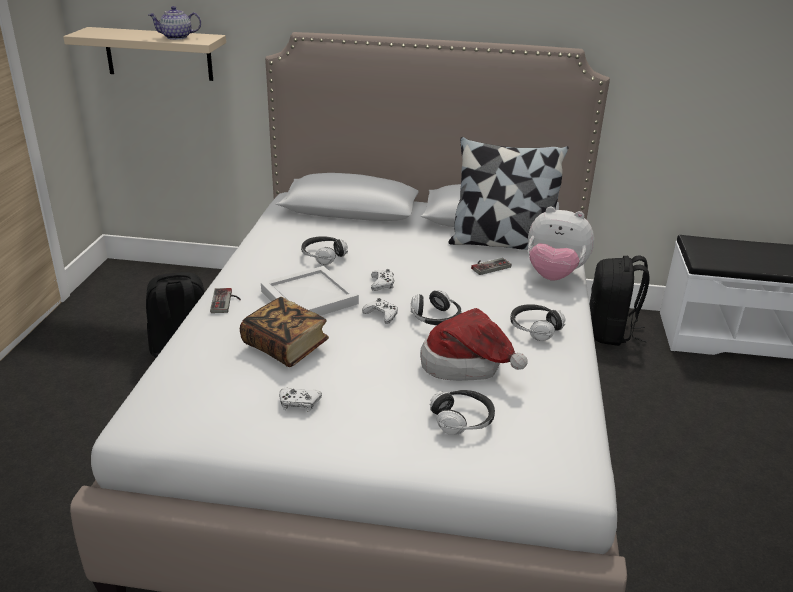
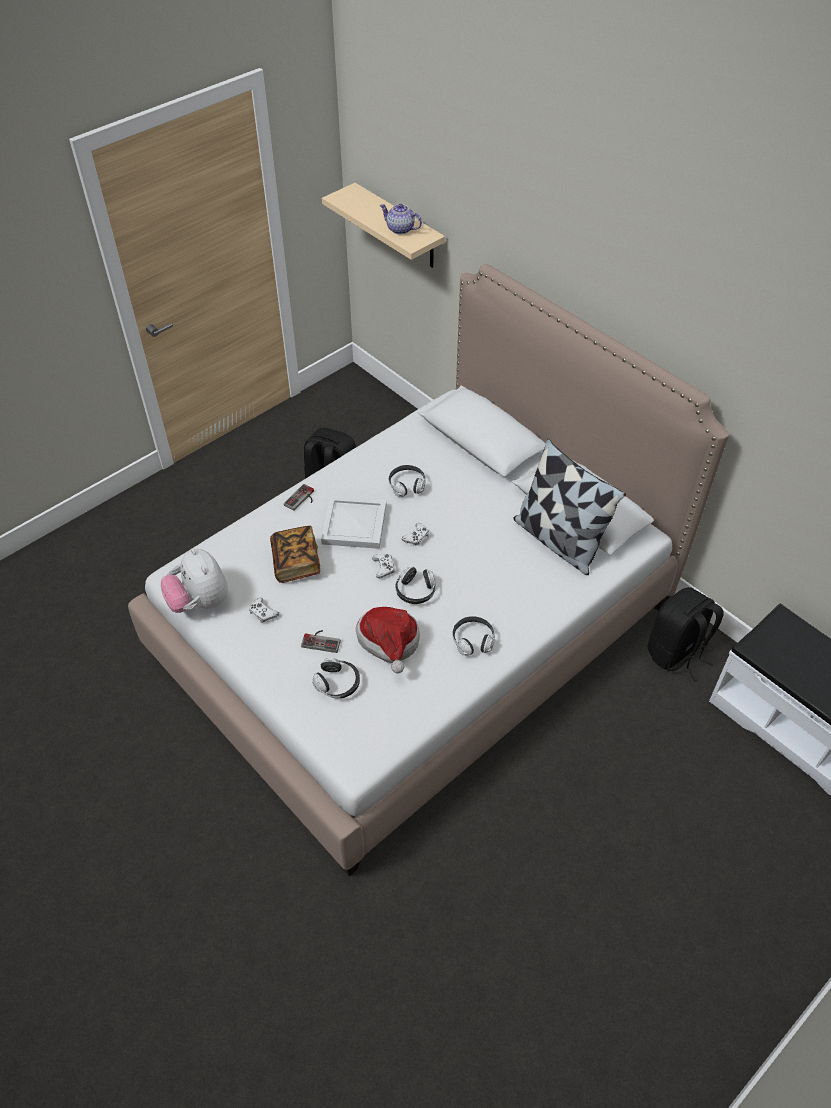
camera: 40 degrees right, 20 degrees up
(488, 266) = (516, 559): game controller -> game controller (322, 640)
(554, 275) = (554, 598): plush toy -> plush toy (200, 602)

